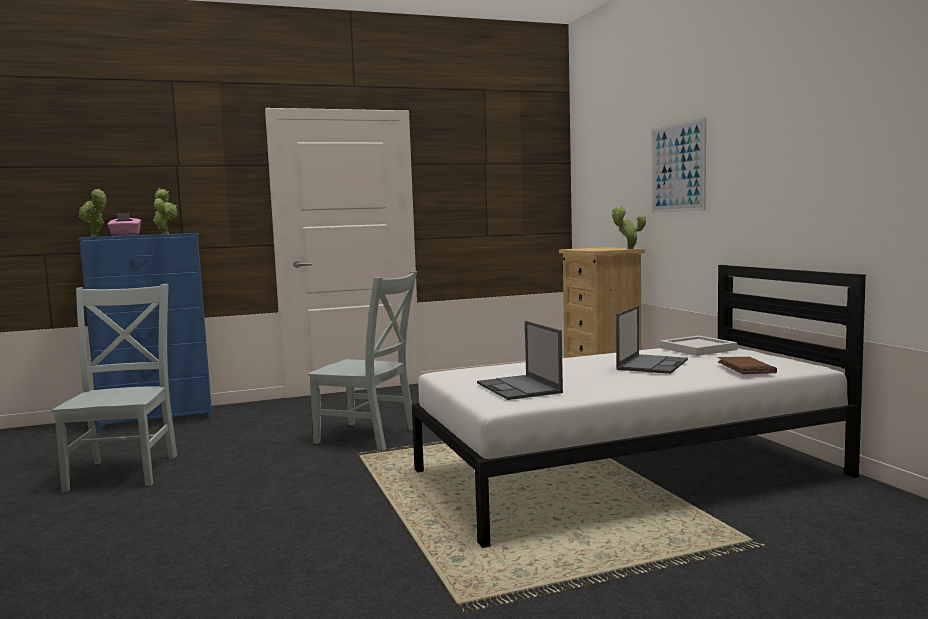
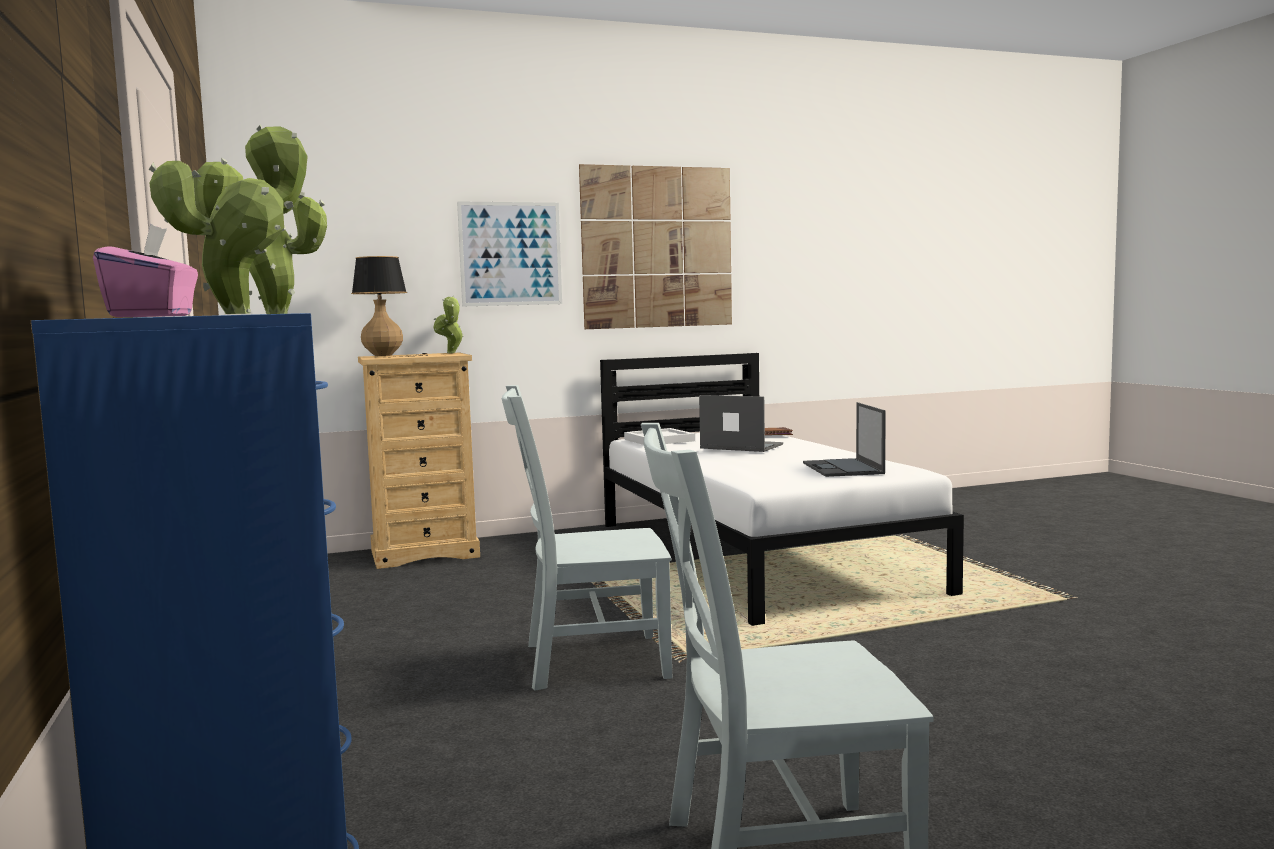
camera: 90 degrees left, 0 degrees up
(370, 436) = (588, 661): grey chair -> grey chair turned 120 degrees counterclockwise
(519, 388) = (843, 468): laptop -> laptop turned 105 degrees clockwise
(595, 248) = (389, 356): none -> table lamp
(777, 148) = (657, 247): none -> picture

